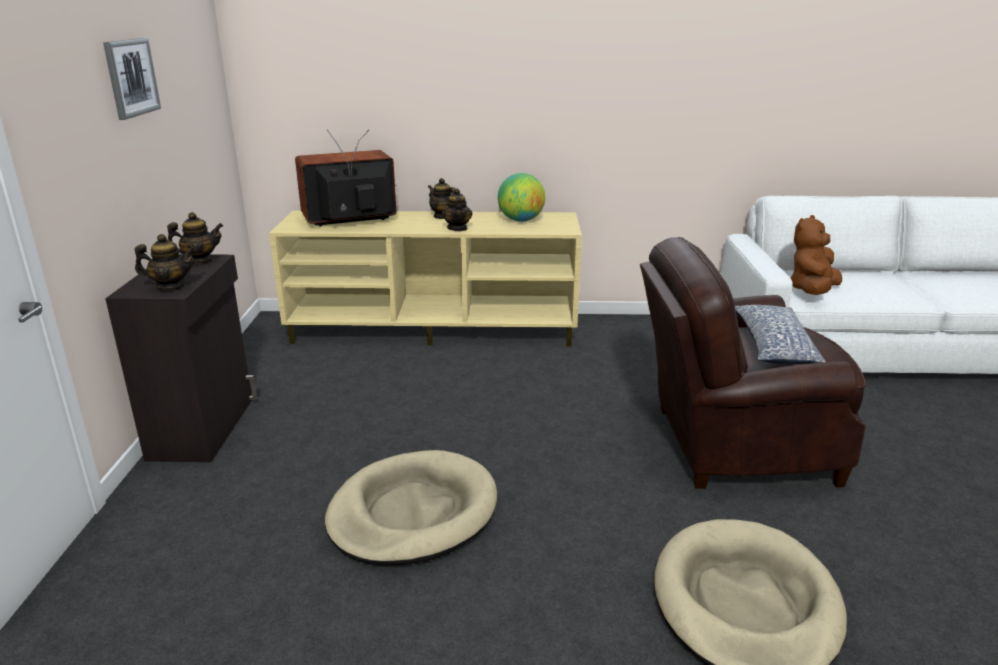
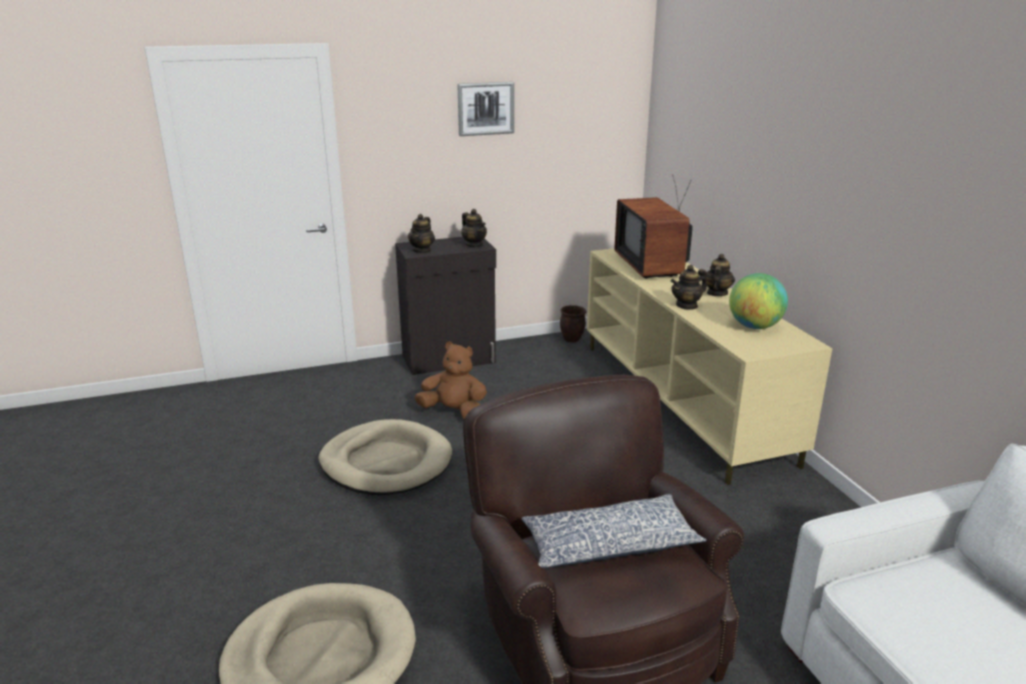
camera: 70 degrees right, 0 degrees up
(171, 287) = (422, 250): teapot -> teapot turned 45 degrees clockwise
(257, 347) = (572, 340): none -> brown planter
(351, 221) = (653, 266): television -> television turned 150 degrees counterclockwise
(812, 291) = (905, 598): brown plush toy -> brown plush toy (454, 412)

